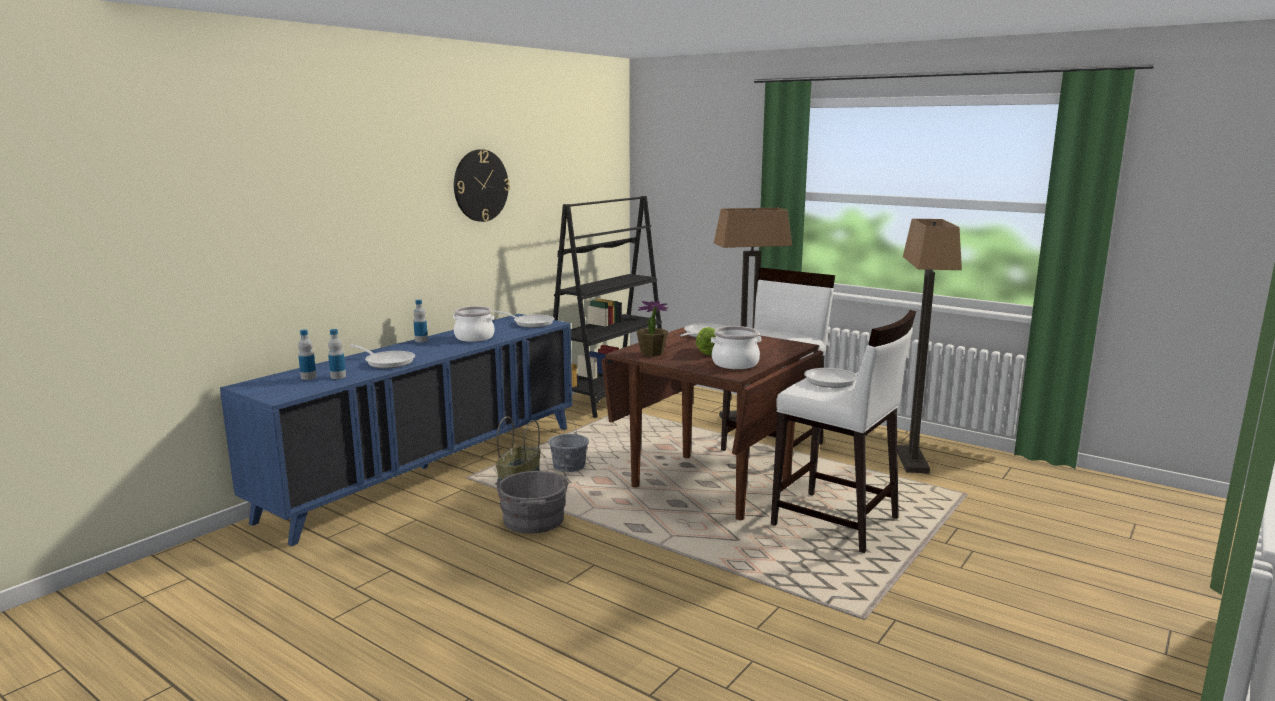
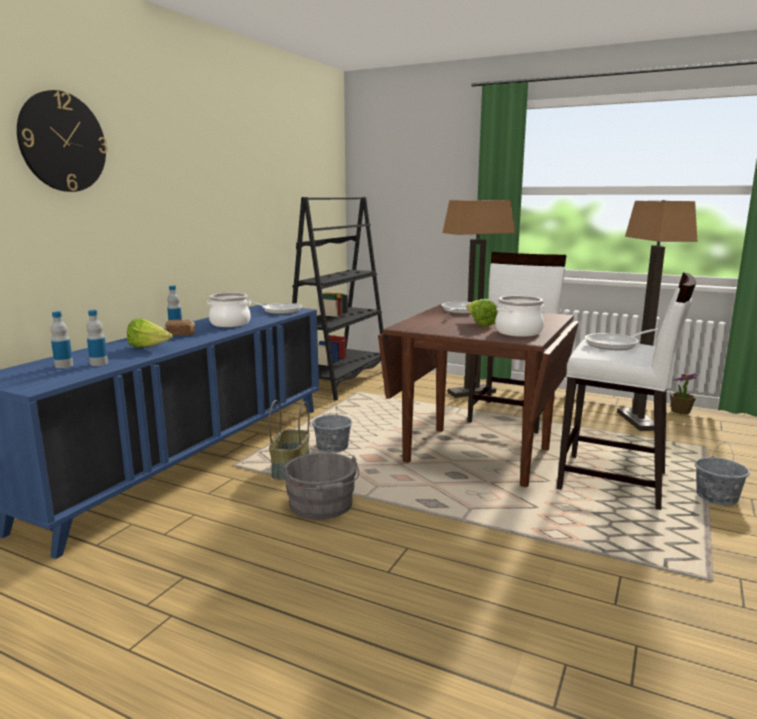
camera: 10 degrees left, 0 degrees up
(387, 362) = (149, 347): frying pan -> lettuce
(422, 349) = (180, 335): none -> bread
(480, 185) = (224, 174): wall clock -> wall clock (62, 142)
(651, 353) = (428, 327): potted plant -> potted plant (680, 411)
(935, 546) = (716, 497): none -> grey bucket

